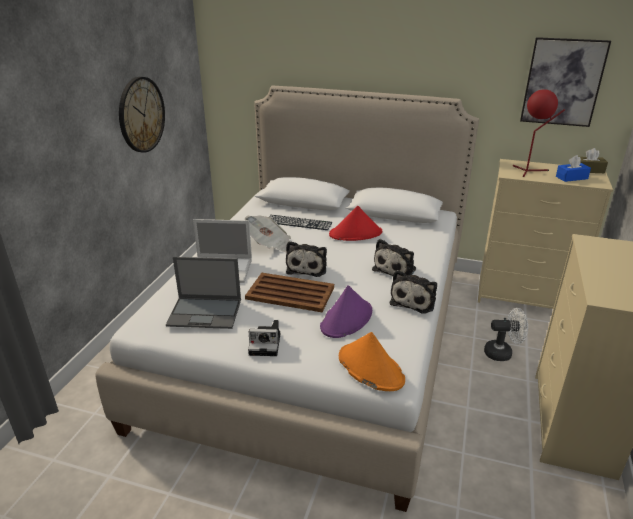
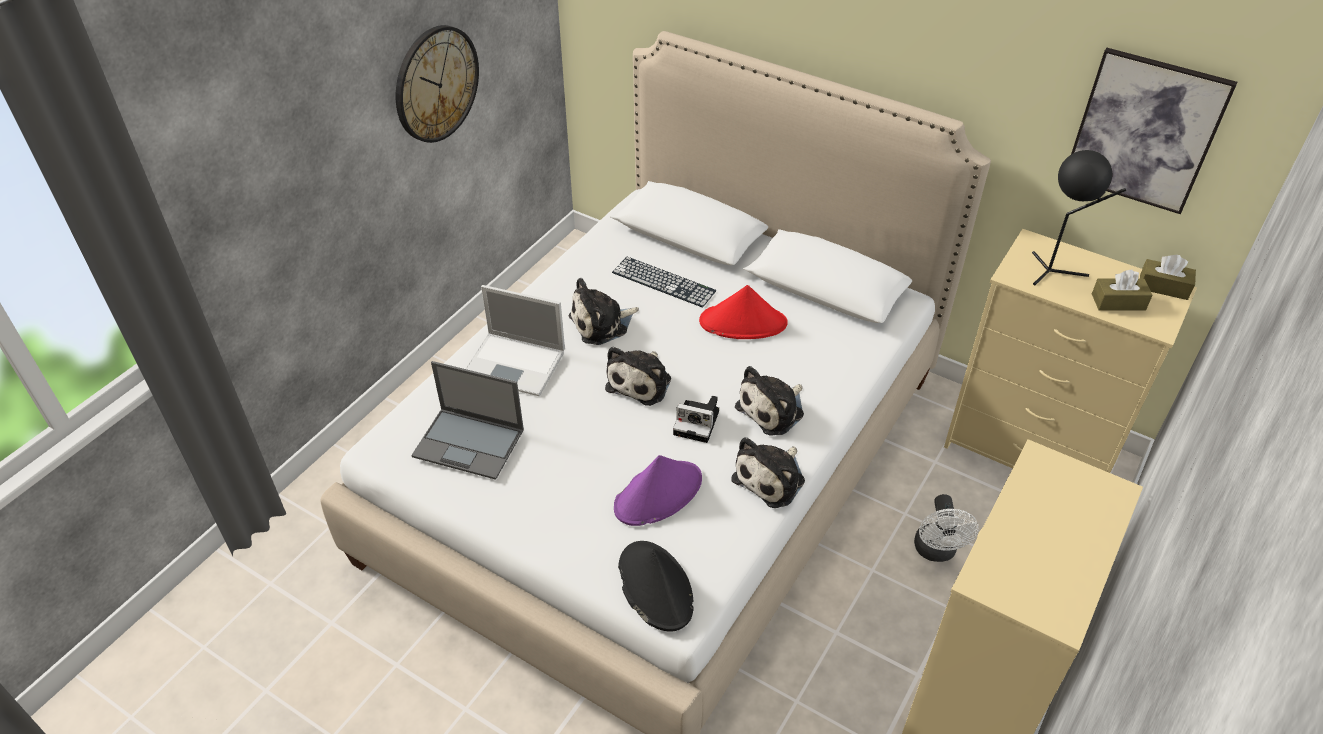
camera: 15 degrees right, 15 degrees up
(266, 344) = (533, 515): camera -> camera (698, 423)
(269, 245) = (602, 324): newspaper -> plush toy
(289, 293) = (596, 429): brown tray -> none
(370, 368) = (654, 586): orange hat -> black hat
(502, 353) = (936, 551): white fan -> white fan turned 75 degrees clockwise
(529, 171) = (1054, 271): red table lamp -> black table lamp
(571, 177) = (1118, 302): blue tissue box -> brown tissue box

